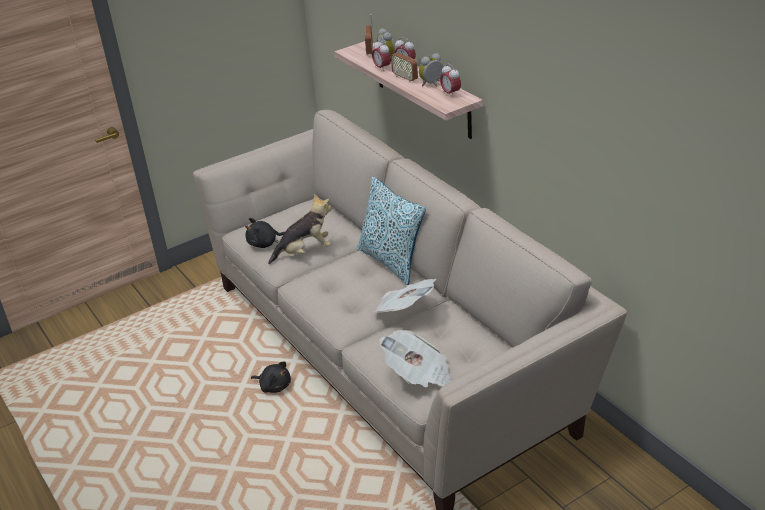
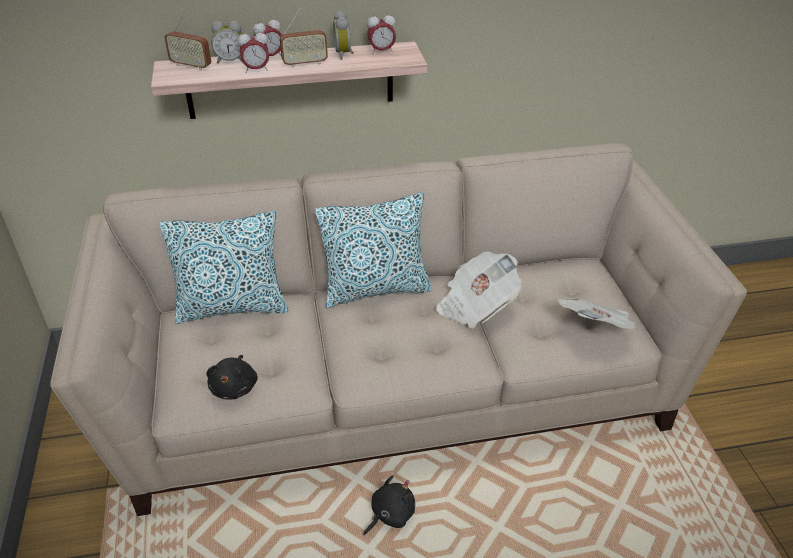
camera: 70 degrees left, 5 degrees up
(305, 252) = (292, 353): plush toy -> none
(332, 215) = (232, 307): none -> pillow

